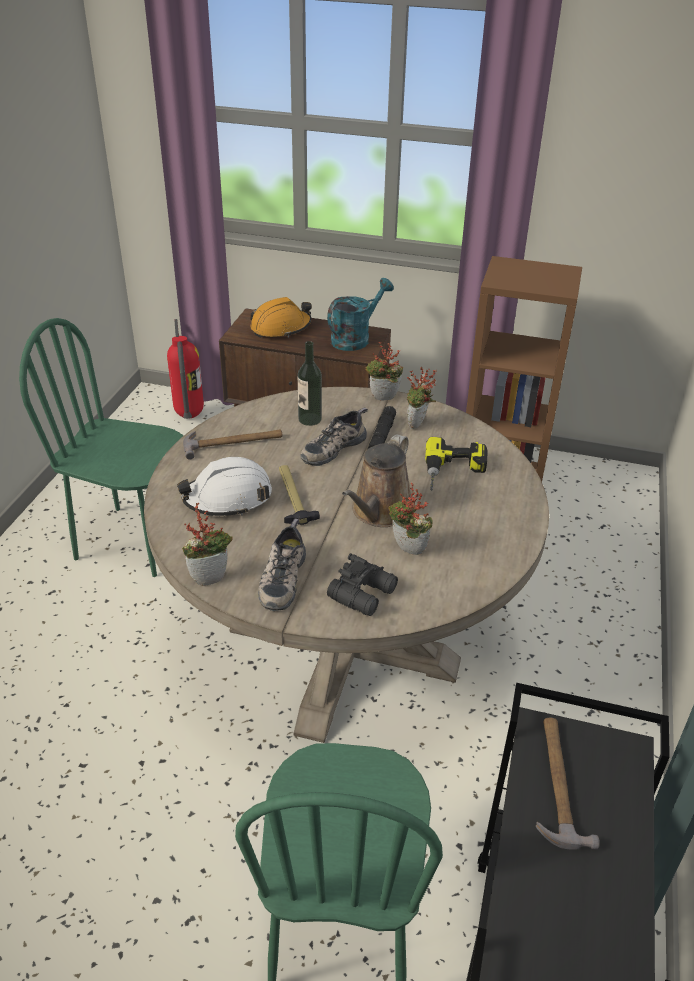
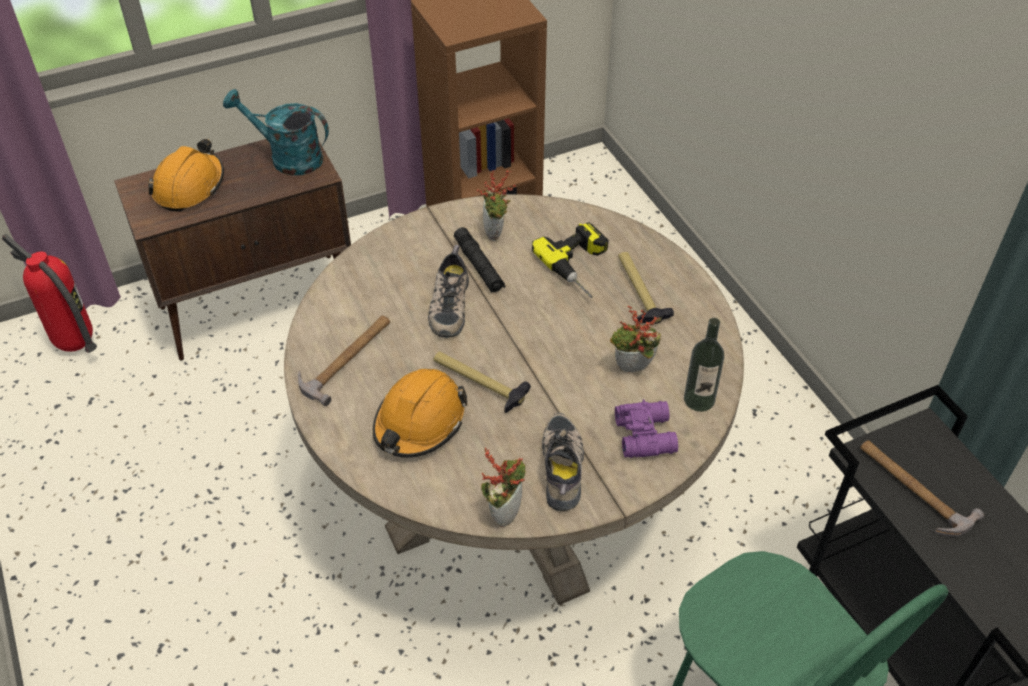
camera: 40 degrees left, 10 degrees up
(134, 541) = (187, 530): green chair -> none
(228, 498) = (419, 422): white hard hat -> orange hard hat
(281, 577) = (564, 467): shoe -> shoe turned 150 degrees counterclockwise
(310, 419) = (389, 286): bottle -> bottle (699, 399)
(355, 338) = (288, 158): turquoise watering can -> turquoise watering can turned 75 degrees counterclockwise
(364, 593) = (646, 434): black binoculars -> purple binoculars
(380, 512) = (568, 346): brown watering can -> none
(383, 399) = (432, 222): potted plant -> none
(476, 508) = (638, 291): none -> hammer

